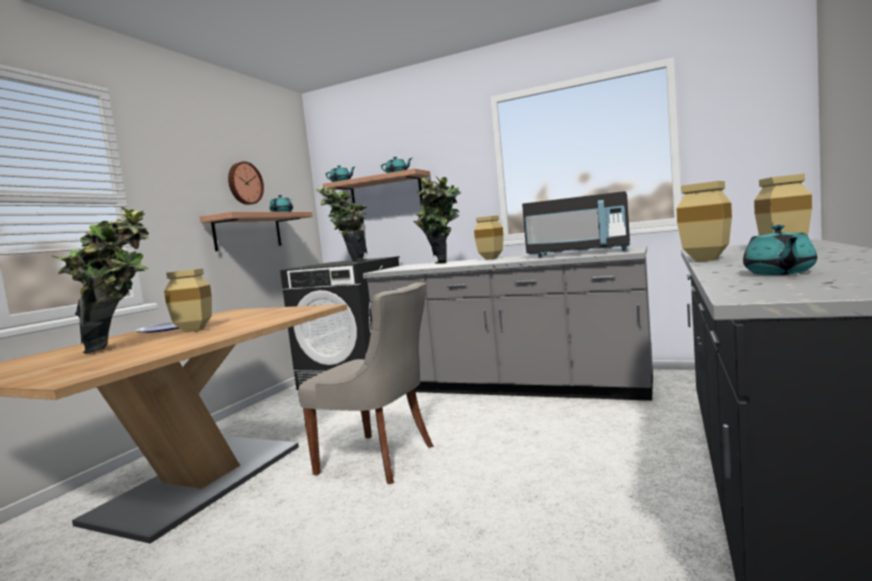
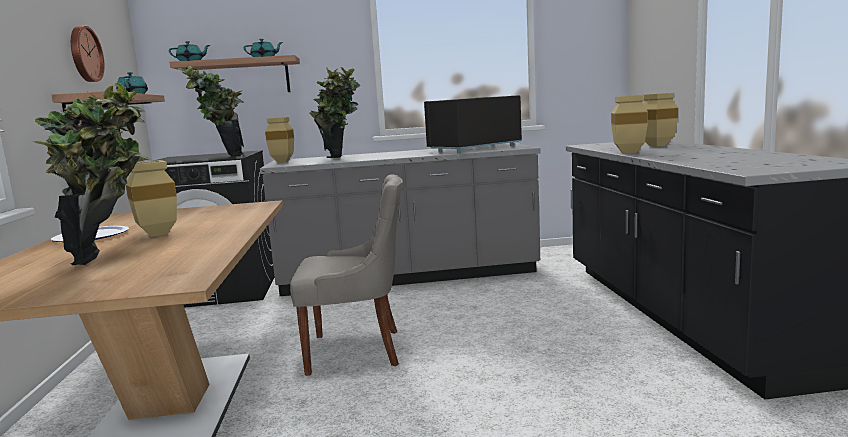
camera: 30 degrees left, 5 degrees up
(491, 259) = (383, 153): beige vase -> beige vase (283, 162)
(579, 253) = (474, 148): black microwave -> black microwave turned 150 degrees clockwise
(779, 273) = (718, 160): turquoise teapot -> none

